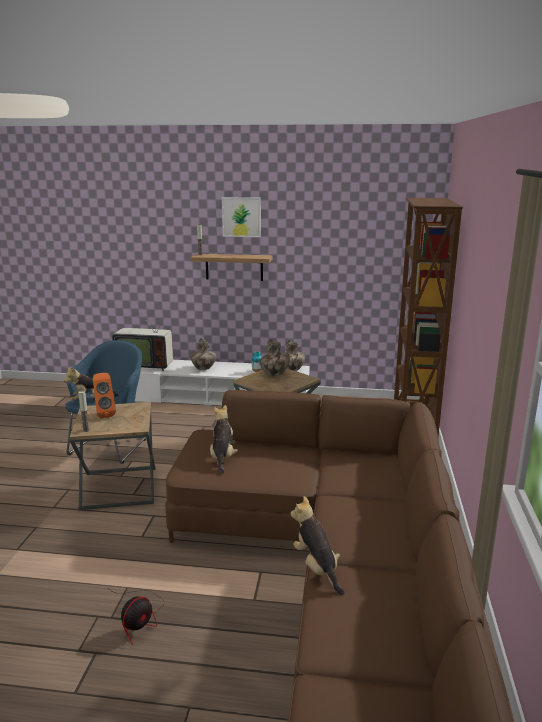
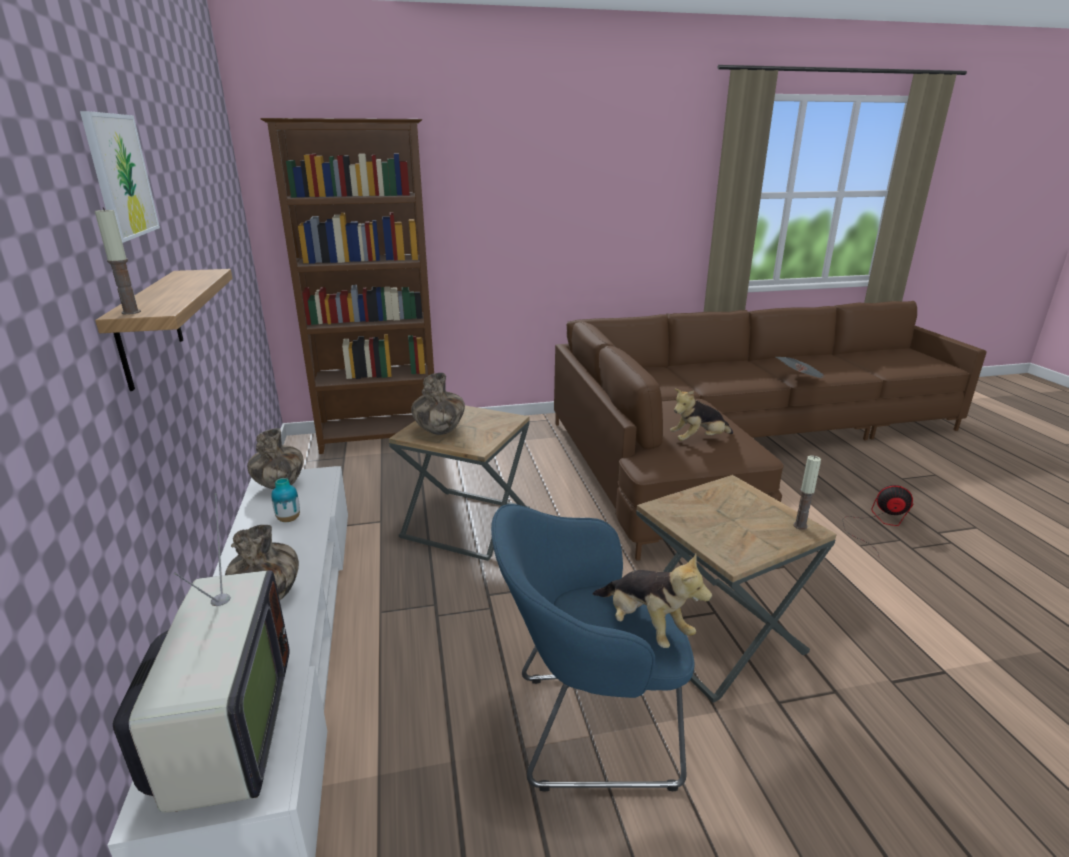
camera: 110 degrees left, 5 degrees up
(105, 414) = (731, 531): orange speaker -> none
(317, 567) = (799, 381): plush toy -> newspaper

